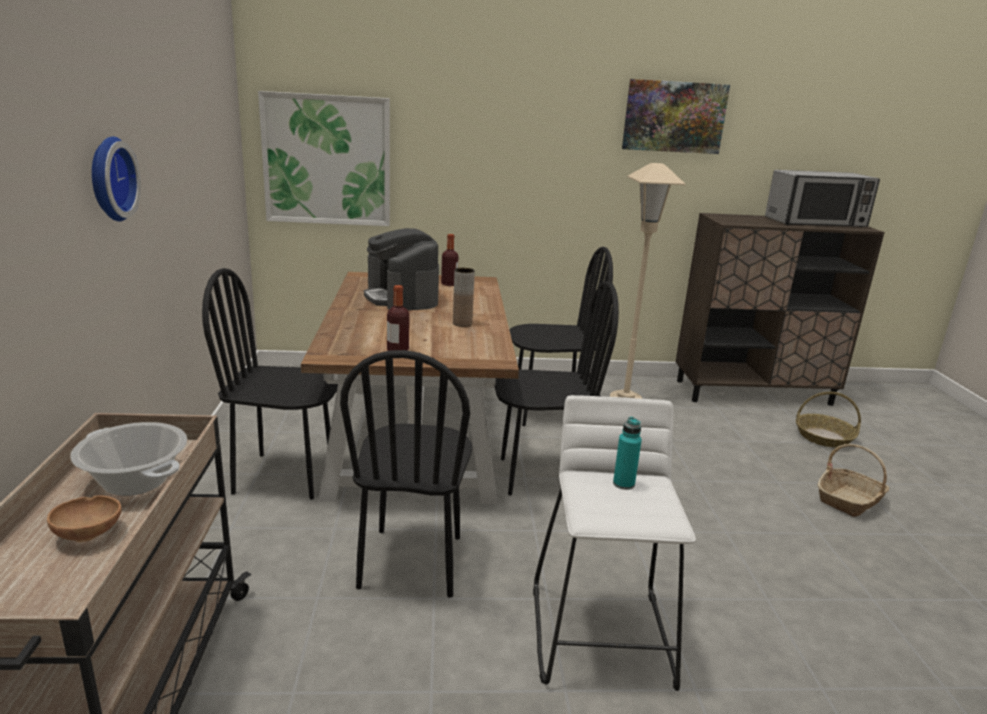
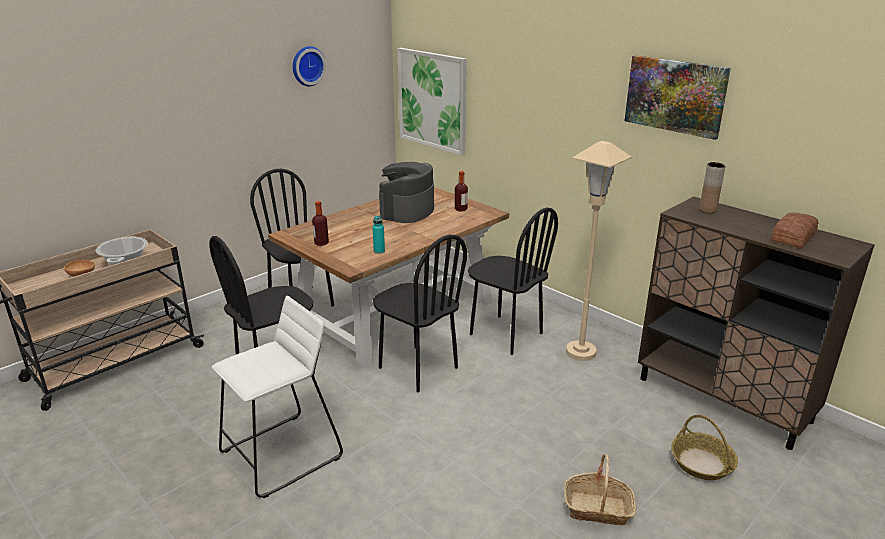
camera: 50 degrees right, 5 degrees up
(108, 179) = (197, 115): wall clock -> wall clock (307, 66)
(462, 323) = (395, 239): brown vase -> brown vase (707, 210)
(623, 484) = (276, 359): turquoise bottle -> turquoise bottle (379, 251)
(816, 223) = (794, 236): microwave -> bread

